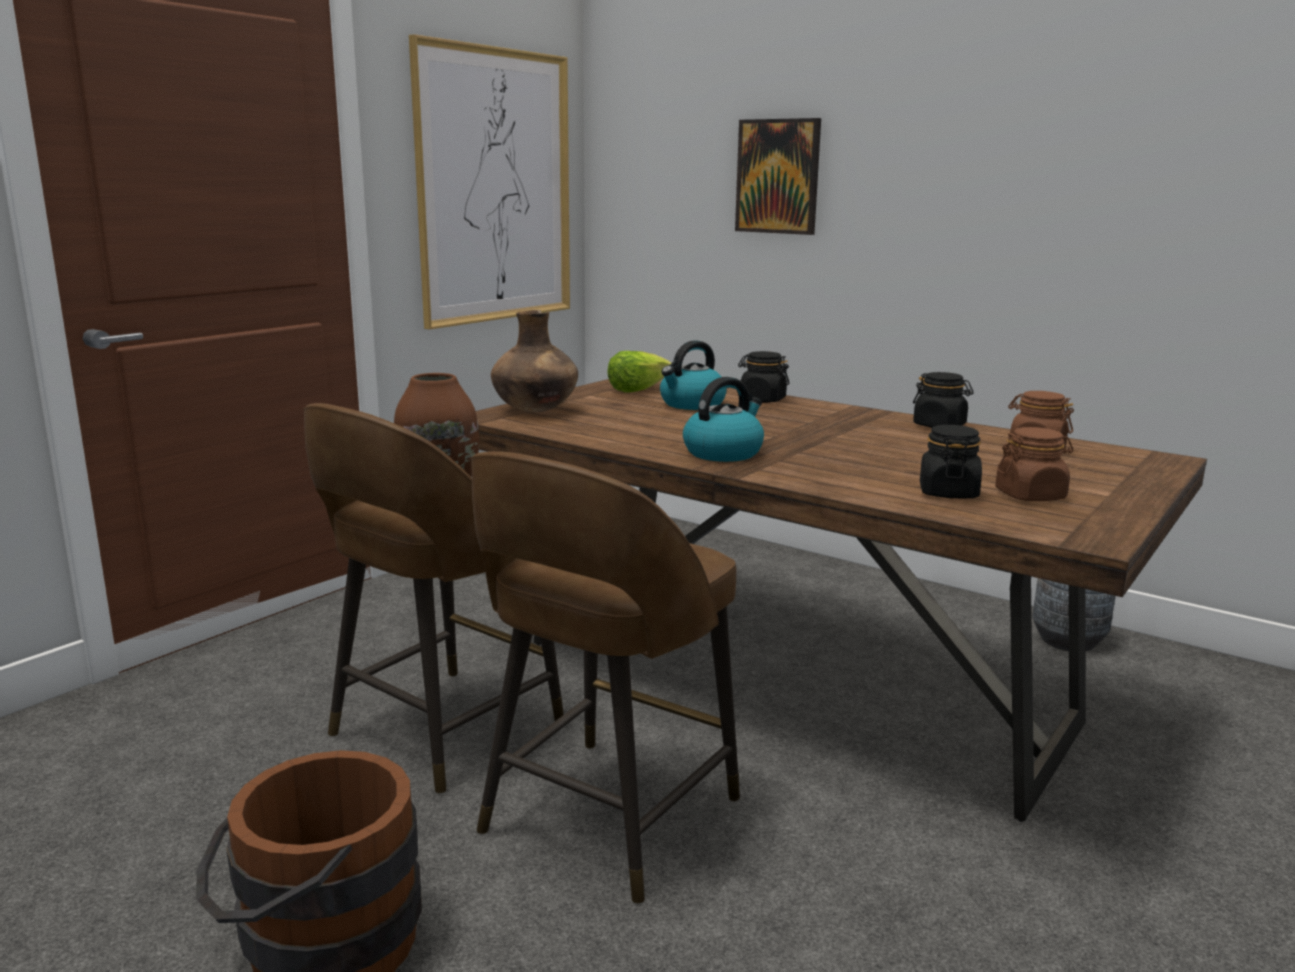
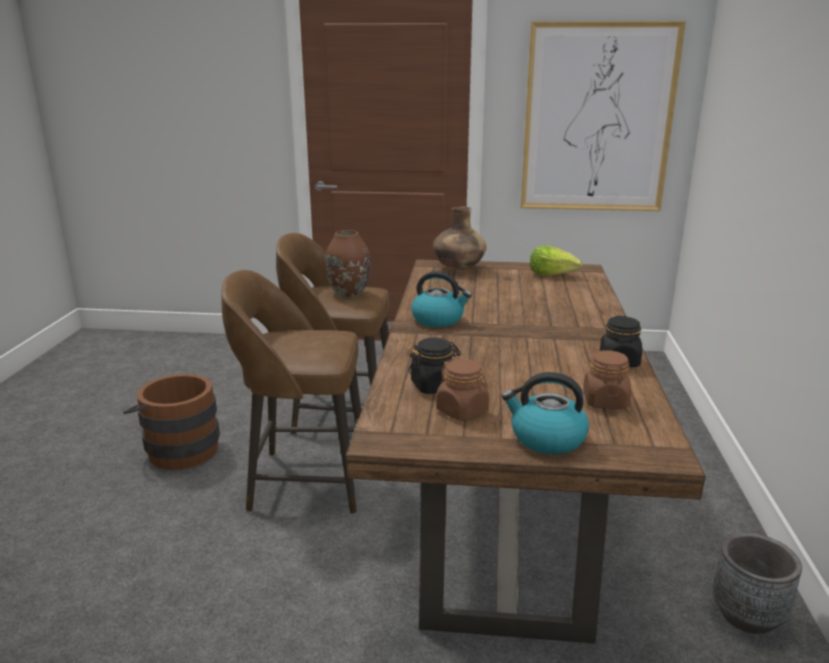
camera: 60 degrees right, 5 degrees up
(692, 404) = (541, 292): kettle -> kettle (546, 438)
(762, 400) = (591, 304): black jar -> none
(778, 176) = (759, 128): picture -> none

